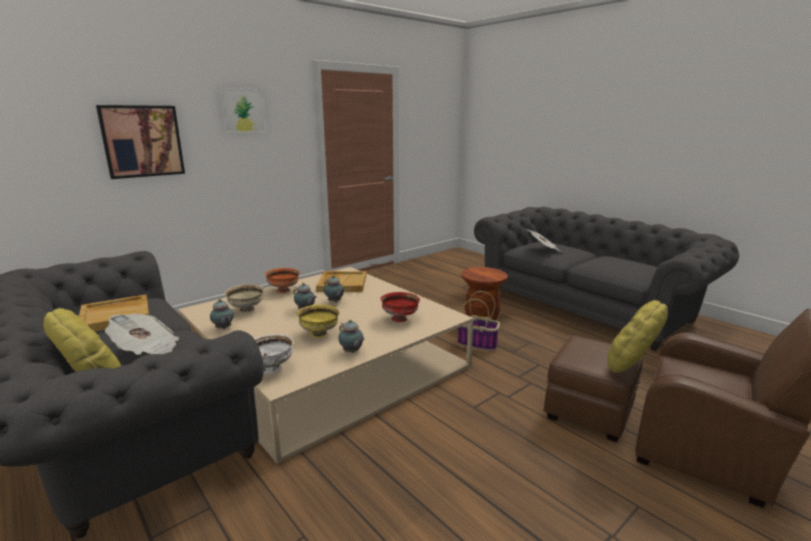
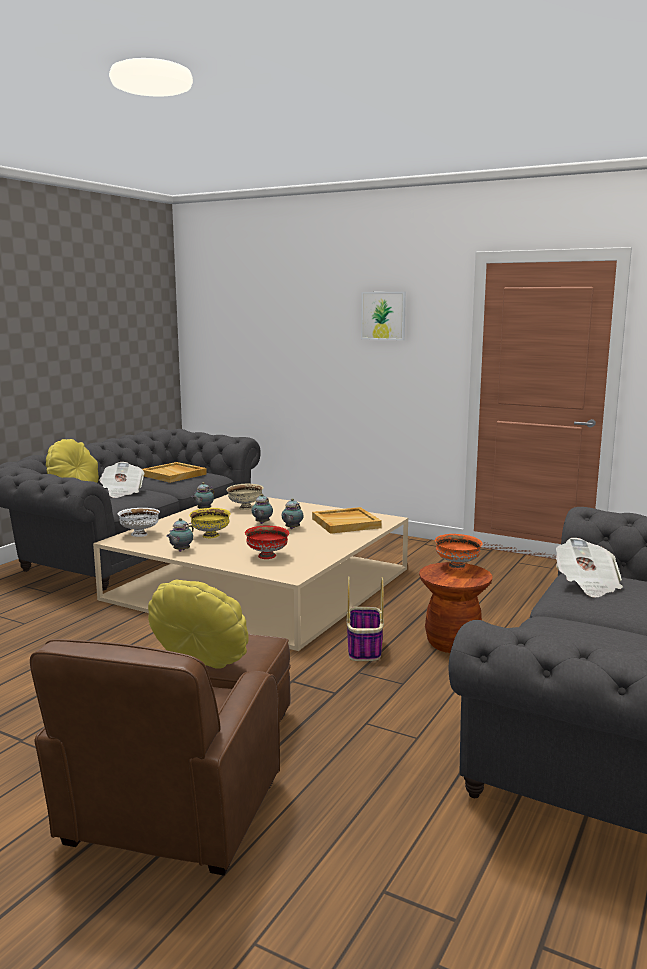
camera: 70 degrees right, 5 degrees down
(142, 141) = (293, 342): picture -> none
(284, 290) = (303, 509): orange bowl -> orange bowl (457, 567)

